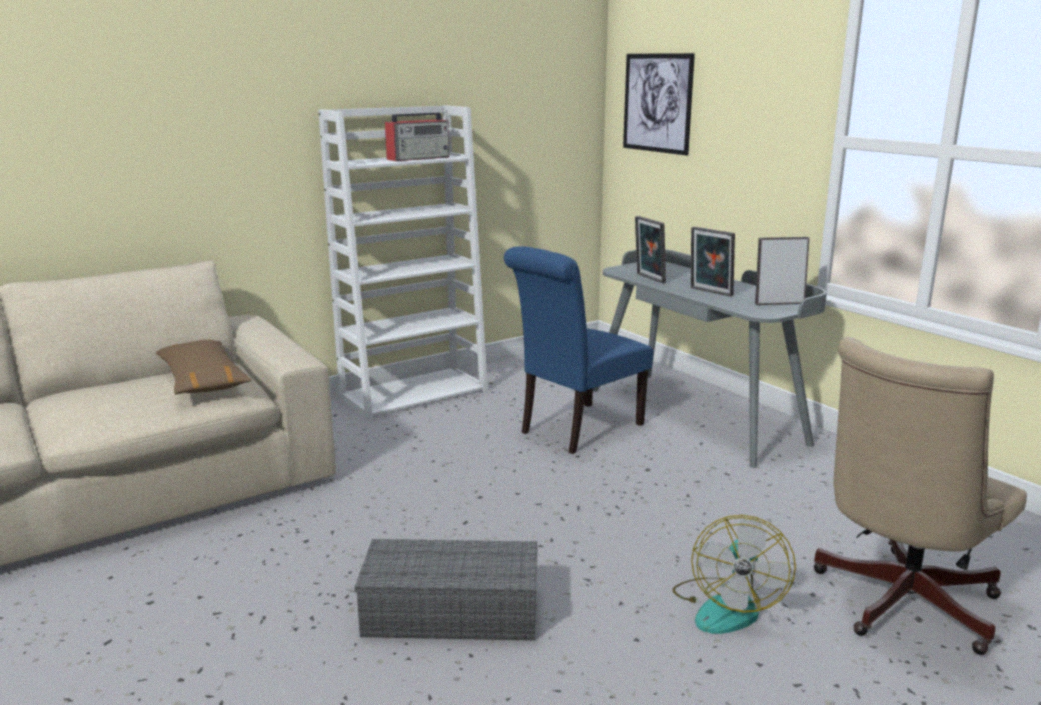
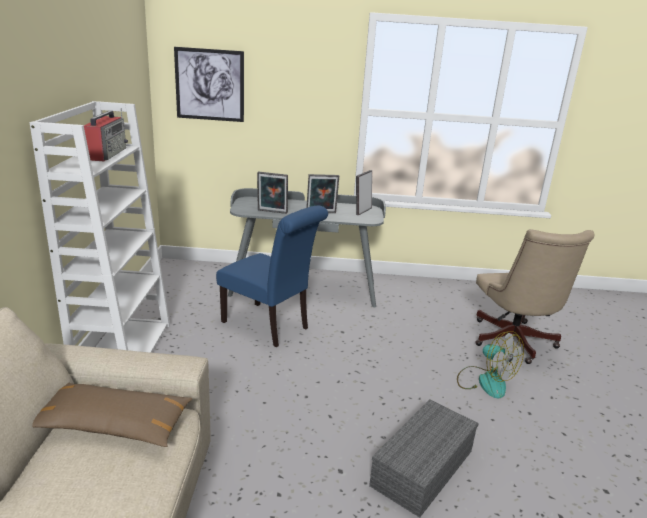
camera: 55 degrees left, 5 degrees up
(576, 430) = (269, 326): blue chair -> blue chair turned 45 degrees counterclockwise

